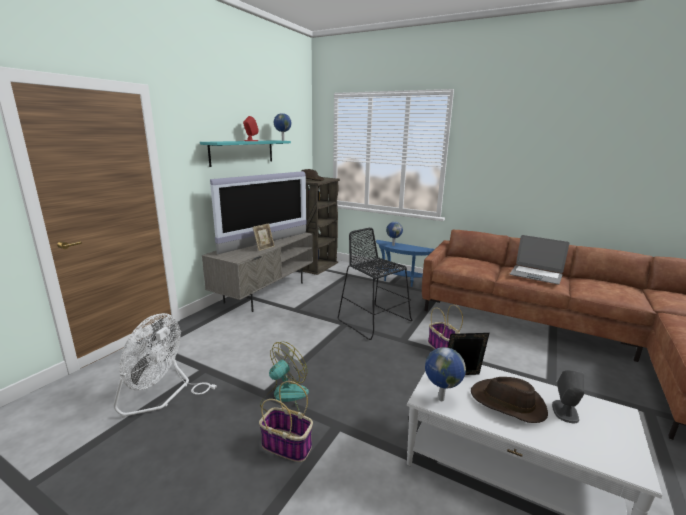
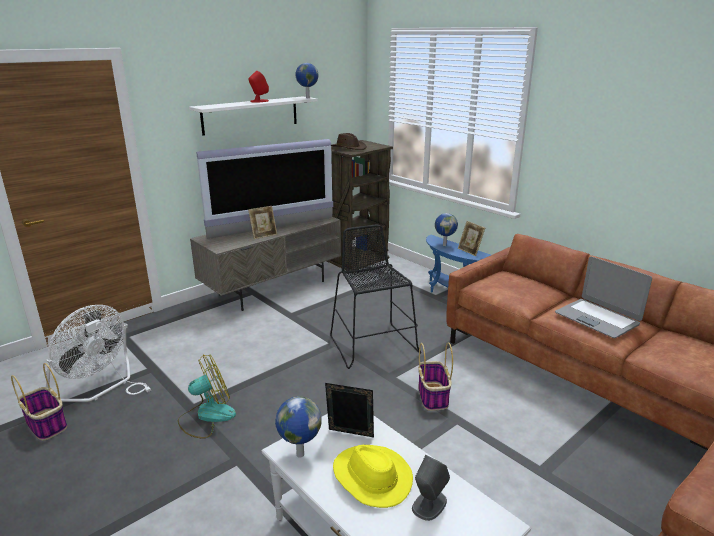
camera: 20 degrees right, 5 degrees up
(242, 152) = (251, 115): turquoise shelf -> white shelf
(287, 446) = (176, 466): basket -> basket (47, 425)
(413, 247) = (470, 251): none -> picture frame
(508, 403) = (371, 478): brown hat -> yellow hat

